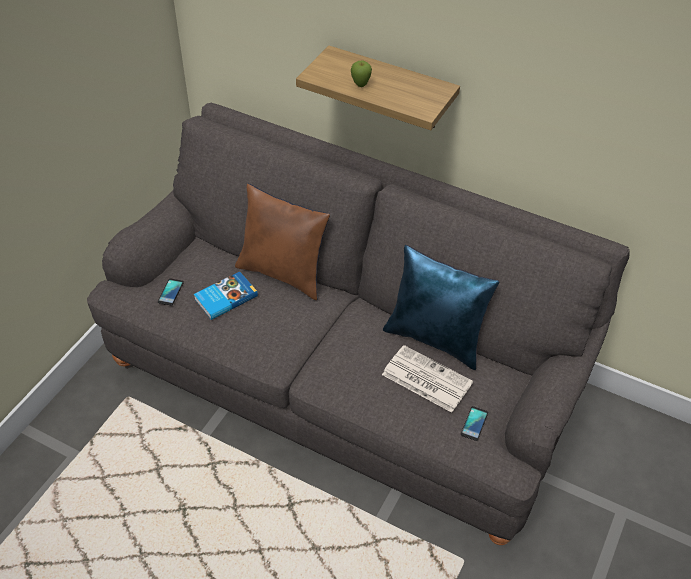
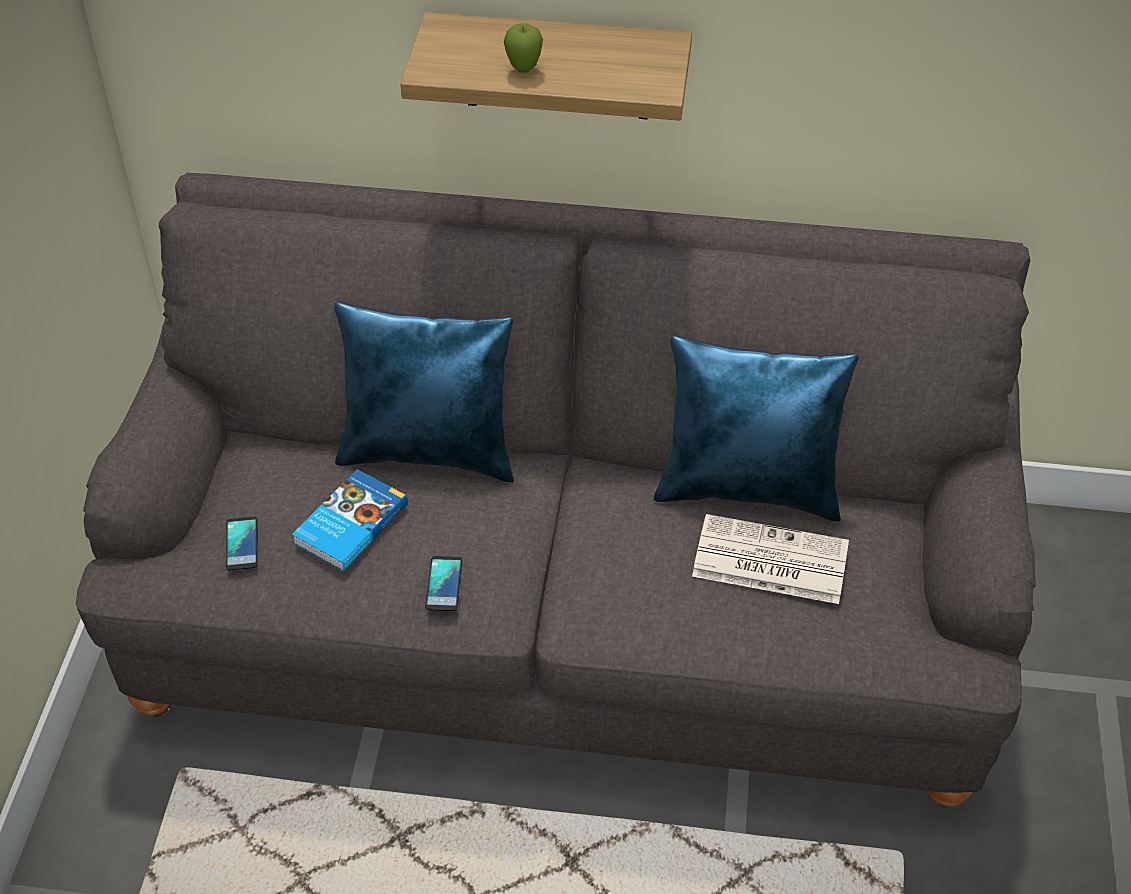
camera: 20 degrees left, 0 degrees up
(284, 273) = (430, 451): brown pillow -> blue pillow
(474, 424) = (881, 611): phone -> phone (444, 584)

